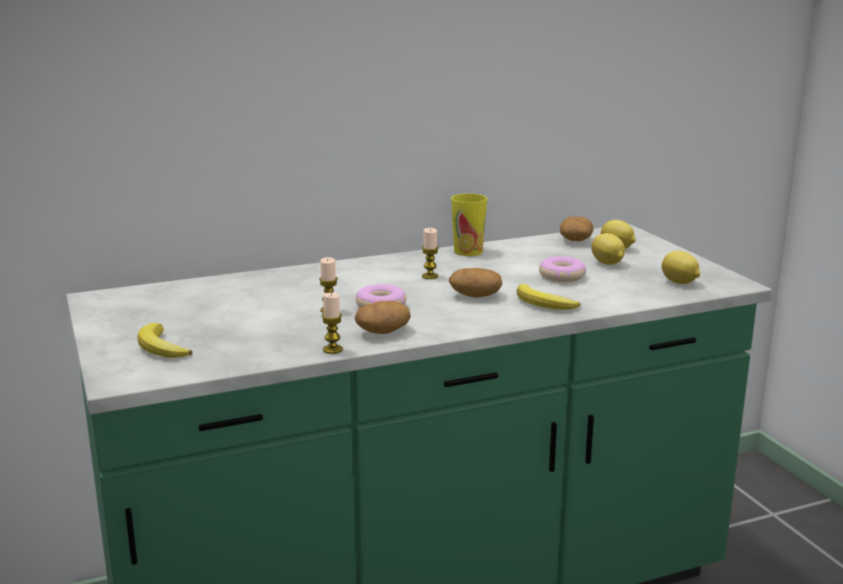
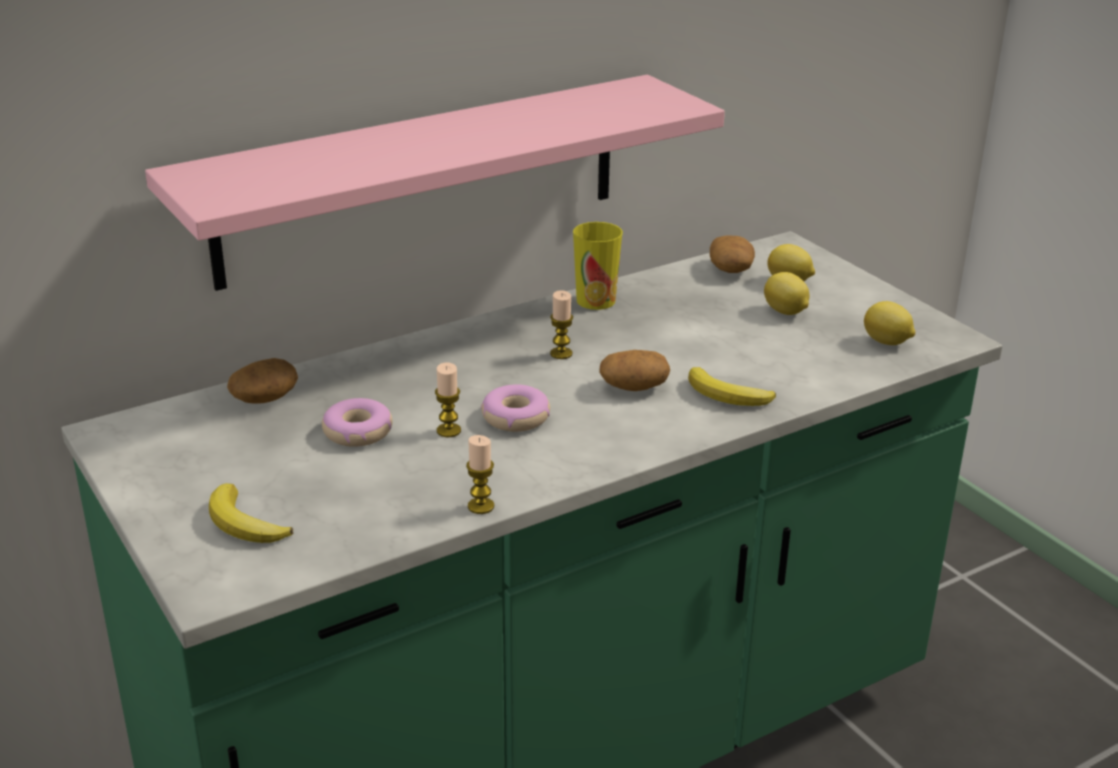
camera: 10 degrees left, 10 degrees up
(340, 149) = (421, 179): none -> pink shelf
(383, 332) = (535, 466): potato -> potato (265, 399)
(562, 276) = (734, 341): donut -> donut (357, 432)

